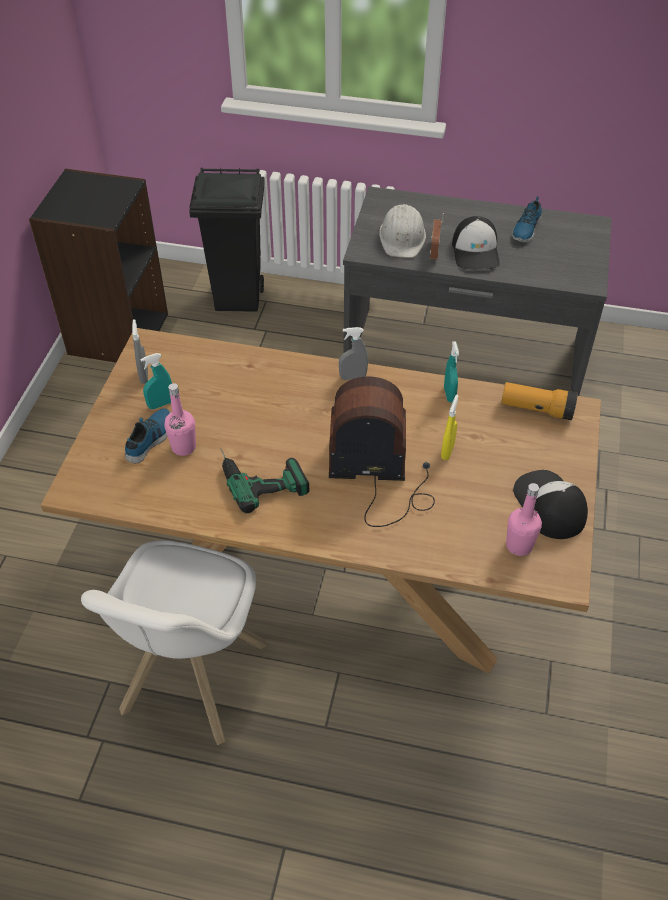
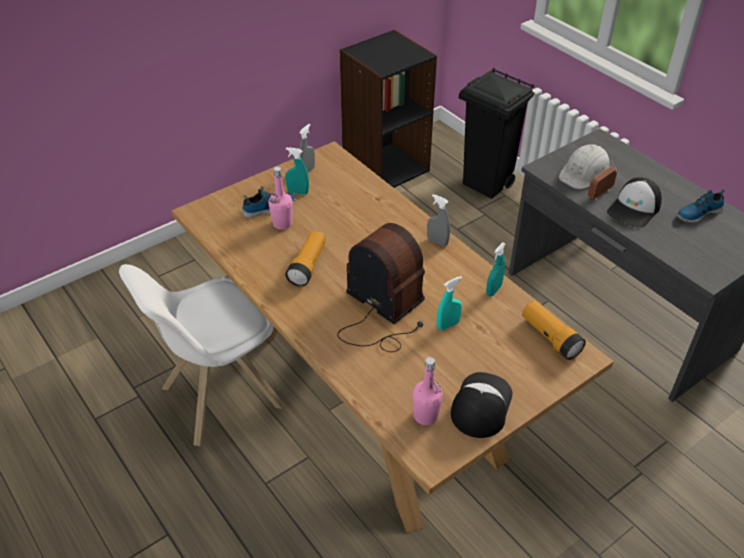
camera: 40 degrees right, 5 degrees down
(260, 475) = (308, 266): power drill -> flashlight
(447, 451) = (448, 325): yellow spray bottle -> turquoise spray bottle

